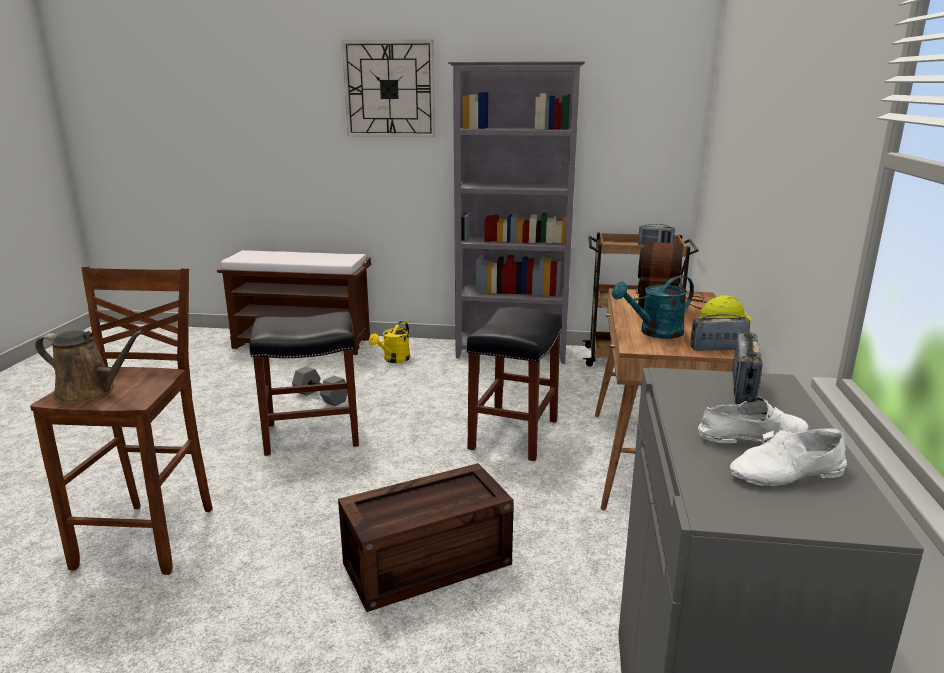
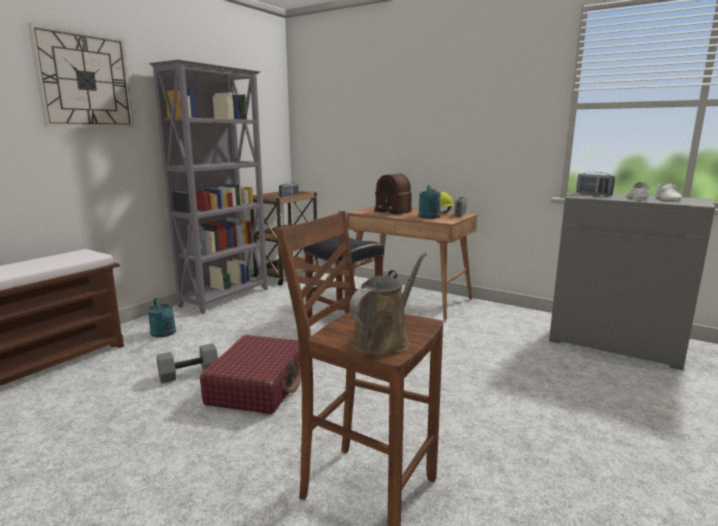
camera: 65 degrees left, 5 degrees down
(313, 434) = (258, 386): black stool -> red suitcase
(393, 360) = (164, 334): yellow watering can -> turquoise watering can
(428, 561) = (469, 372): crate -> none

